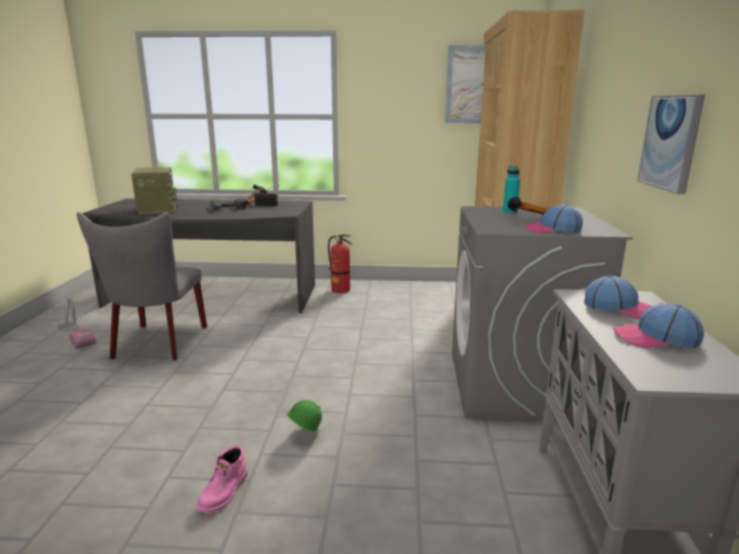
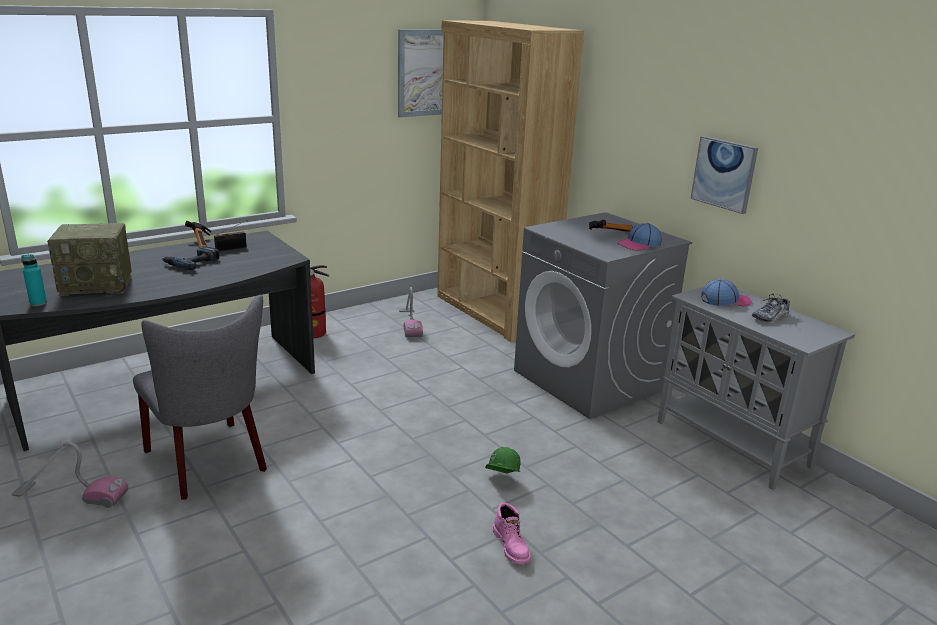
camera: 40 degrees left, 5 degrees up
(157, 209) = (98, 285): radio -> radio turned 135 degrees clockwise
(418, 300) = (410, 323): none -> vacuum cleaner
(509, 213) = (576, 229): turquoise bottle -> turquoise bottle (38, 303)
(655, 337) = (770, 317): cap -> shoe

